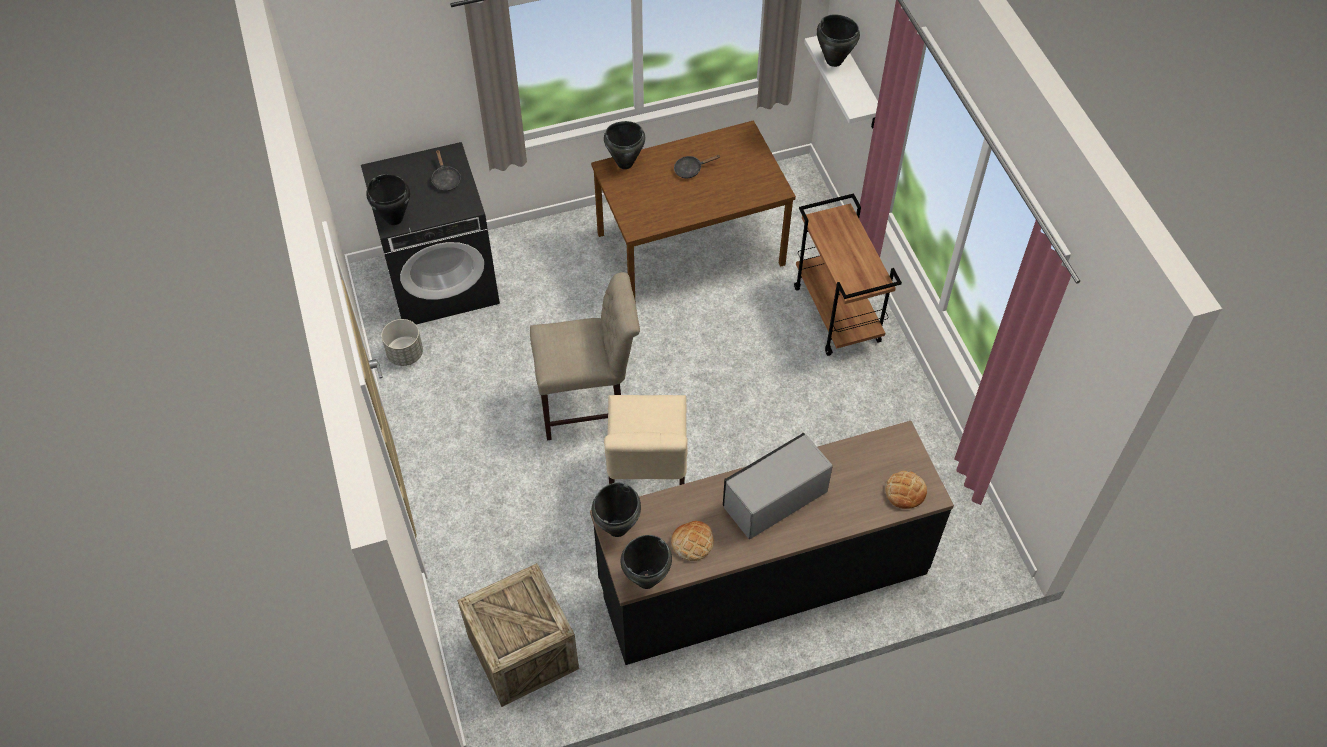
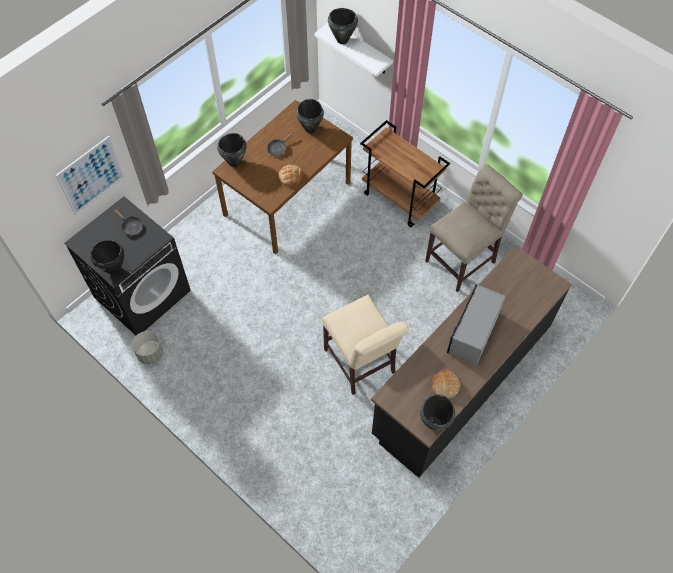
camera: 30 degrees left, 5 degrees up
(420, 94) = (91, 176): none -> picture
(523, 652) = (353, 505): crate -> none
(589, 405) = (290, 328): beige chair -> beige chair (463, 260)
(618, 528) = (395, 400): black cooking pot -> black cooking pot (310, 129)
(905, 492) = (541, 290): bread -> bread (291, 176)

